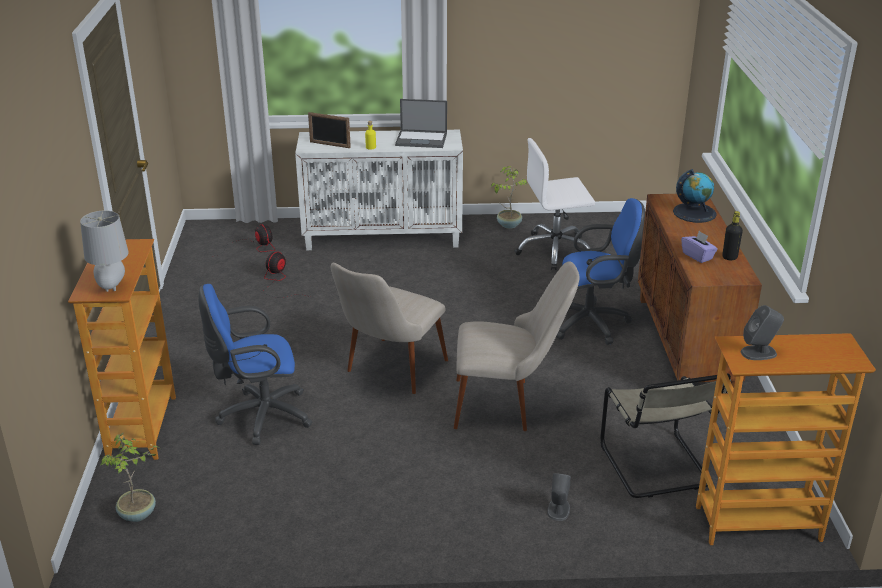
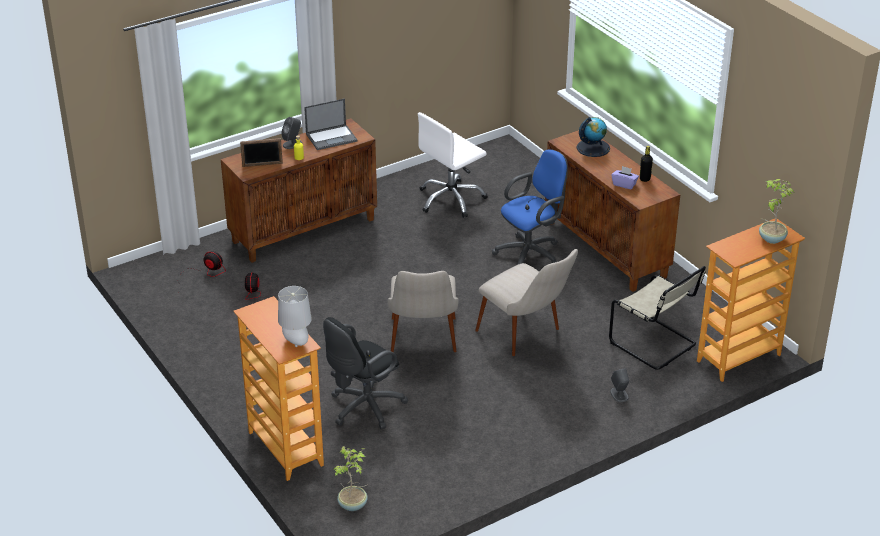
camera: 30 degrees left, 5 degrees up
(260, 416) = (363, 408): blue office chair -> black office chair
(383, 237) = (304, 230): white cabinet -> brown cabinet
(508, 225) = (394, 186): potted plant -> potted plant (771, 239)
(508, 404) = (527, 336): beige chair -> beige chair turned 75 degrees clockwise
(759, 352) = (738, 248): grey speaker -> grey speaker (292, 144)

